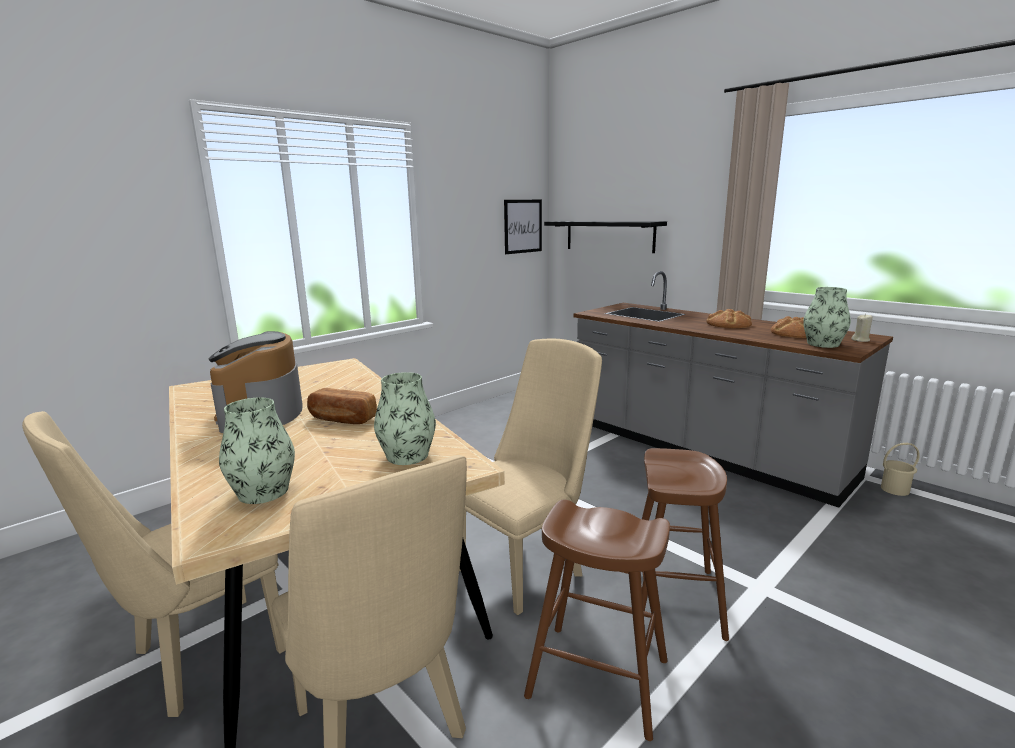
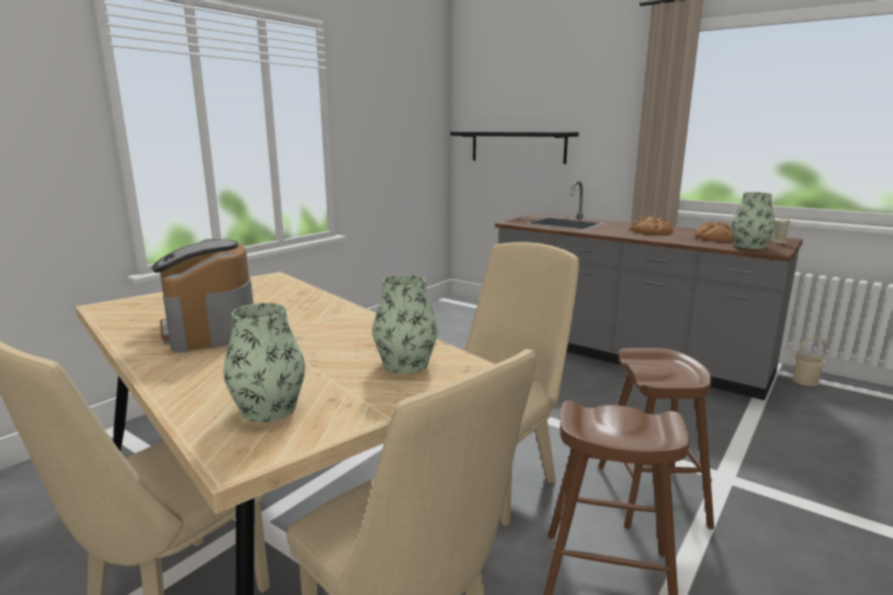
camera: 10 degrees left, 0 degrees up
(342, 419) = (308, 332): bread -> none
(523, 226) = (428, 136): picture -> none

